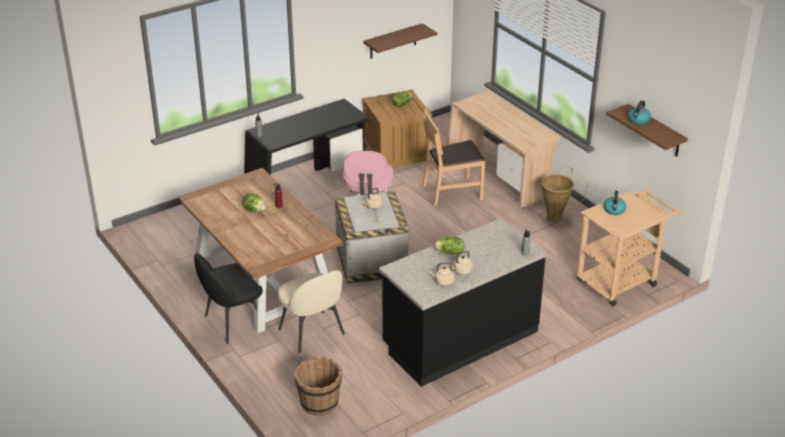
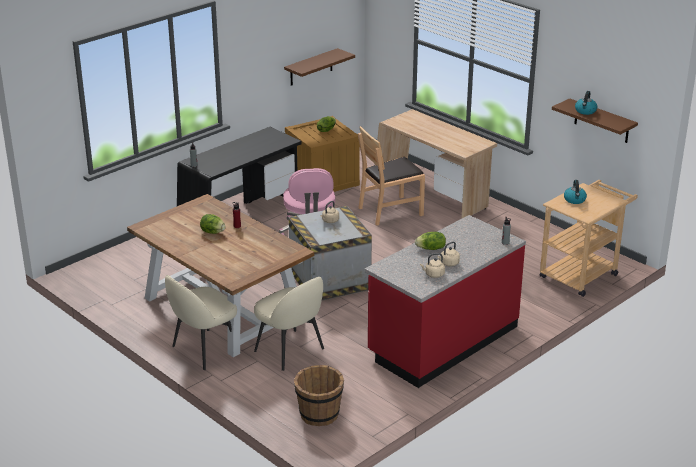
camera: 10 degrees left, 5 degrees down
(233, 323) = (204, 350): black chair -> beige chair
(459, 339) = (442, 341): black counter -> red counter
(557, 217) = (501, 224): basket -> none

